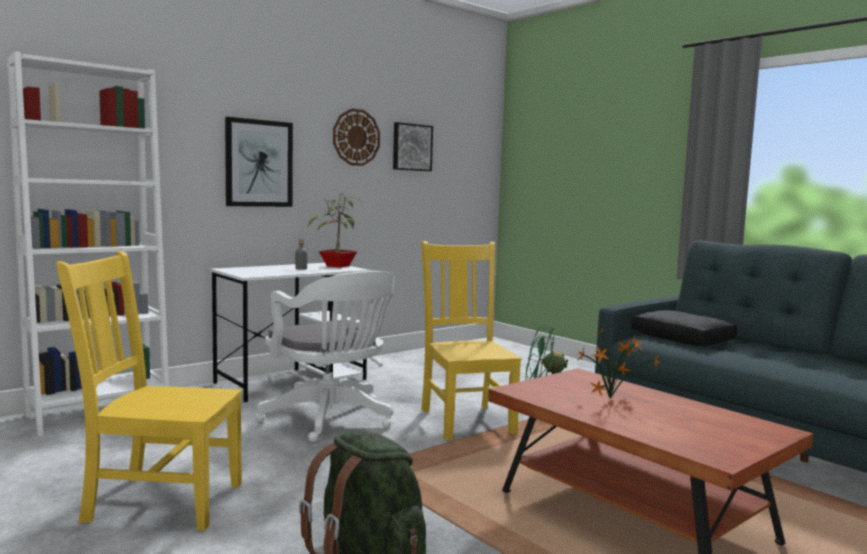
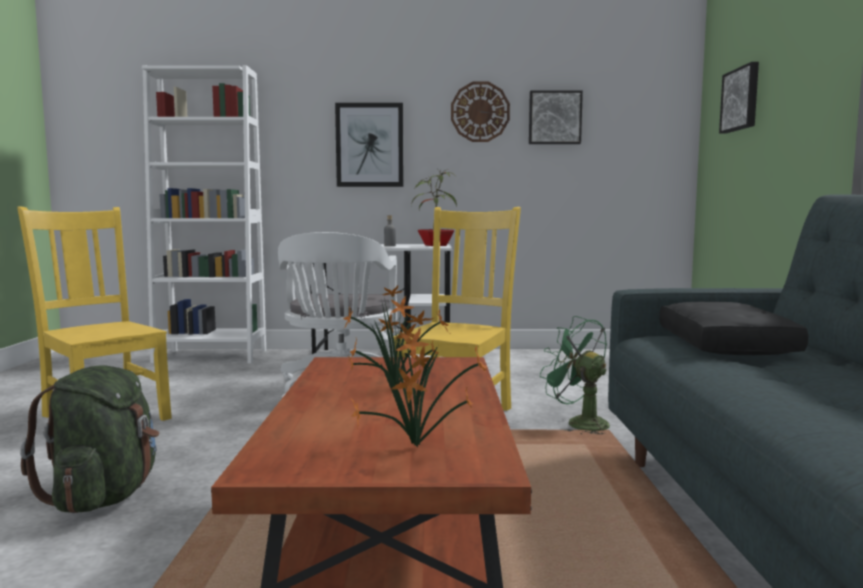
camera: 40 degrees right, 0 degrees up
(553, 150) = (741, 99): none -> picture
(733, 429) = (420, 448): none -> potted plant

